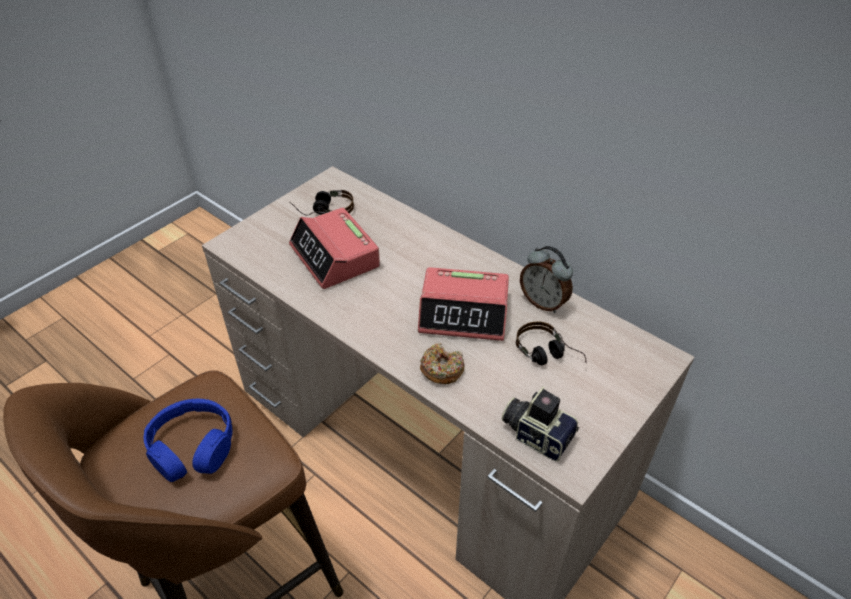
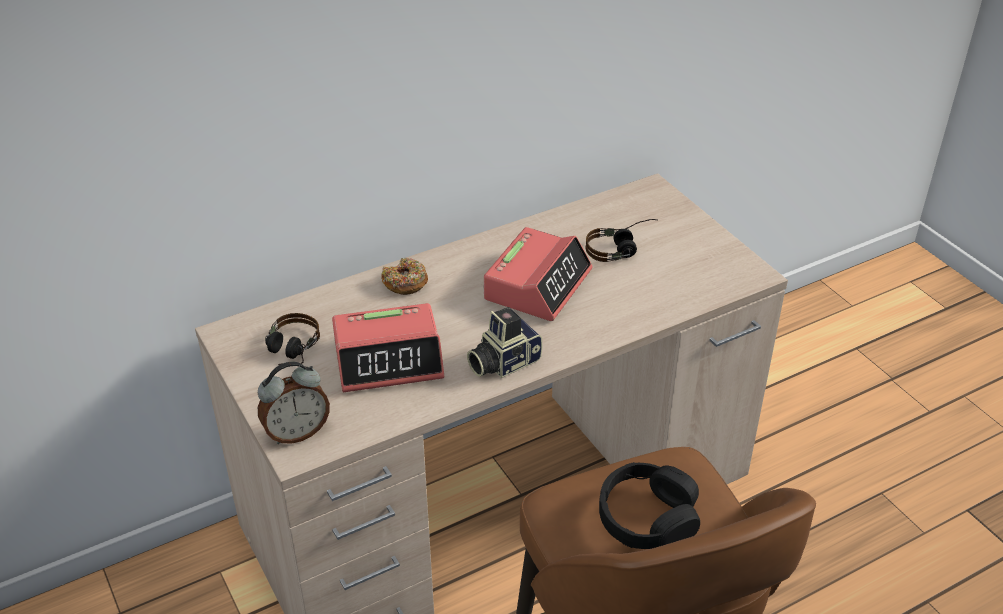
camera: 70 degrees left, 5 degrees down
(192, 447) = (647, 518): blue headphones -> black headphones
(441, 369) = (608, 318): donut -> donut (405, 283)
(537, 434) = (709, 281): camera -> camera (502, 362)
(543, 302) = (550, 231): alarm clock -> alarm clock (297, 432)

